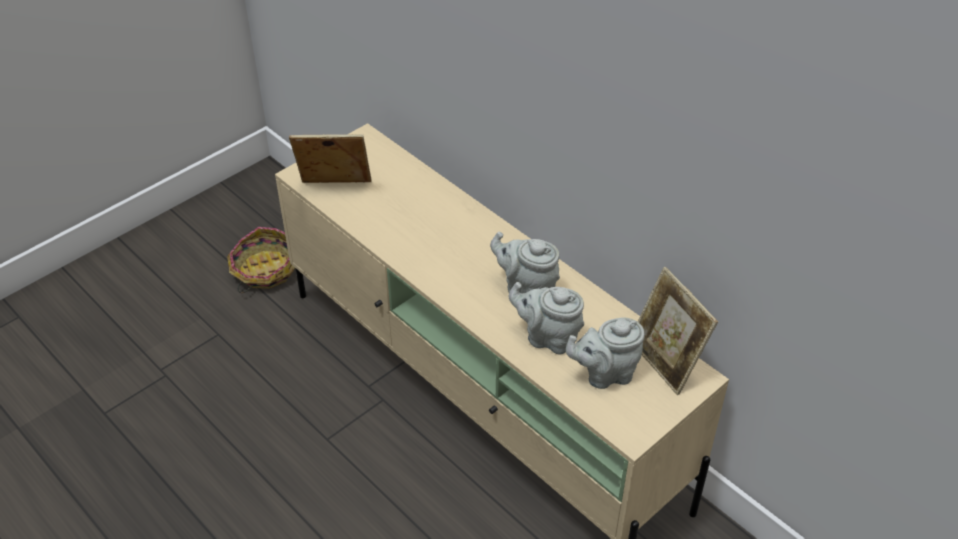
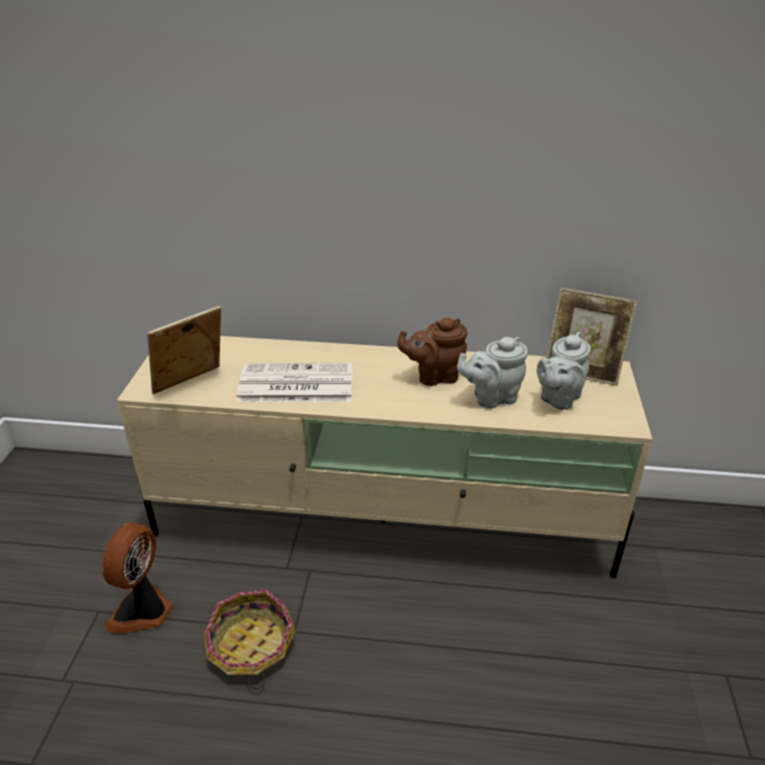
camera: 40 degrees left, 10 degrees down
(245, 353) = (143, 611): none -> fan
(265, 270) = (96, 533): basket -> basket (251, 647)
(408, 232) = (294, 385): none -> newspaper
(527, 288) = (434, 376): grey teapot -> brown teapot

